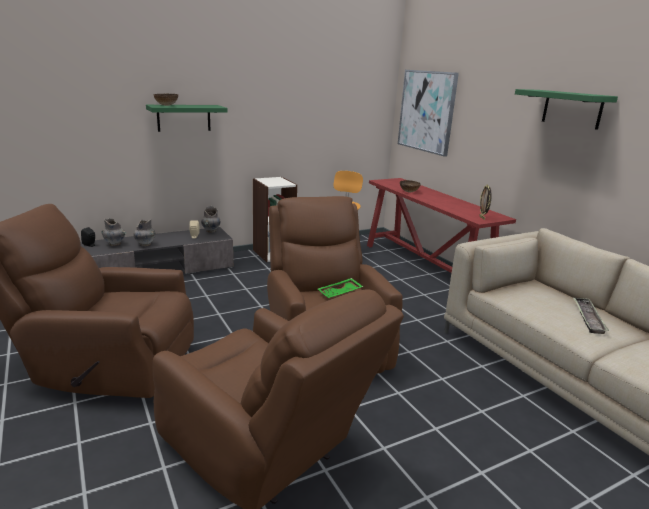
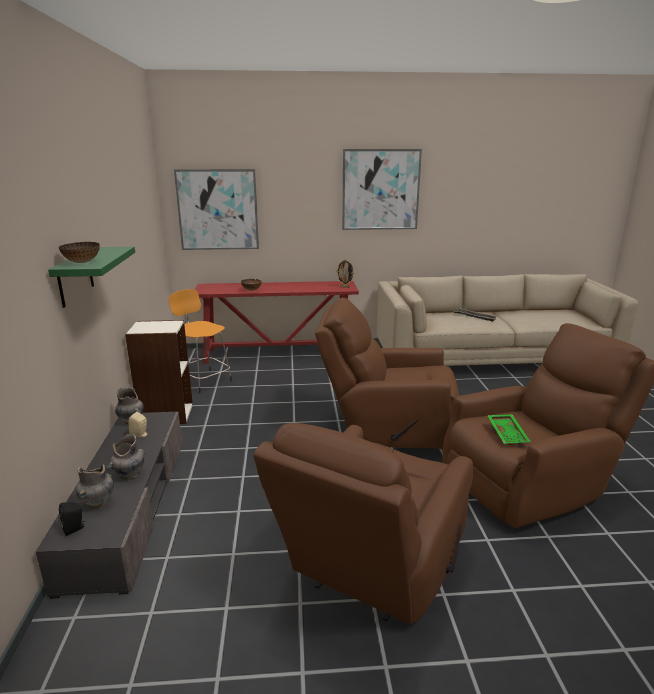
camera: 65 degrees left, 0 degrees up
(340, 293) = (401, 374): green tray -> green tray (508, 434)
(572, 109) = (380, 190): green shelf -> picture

